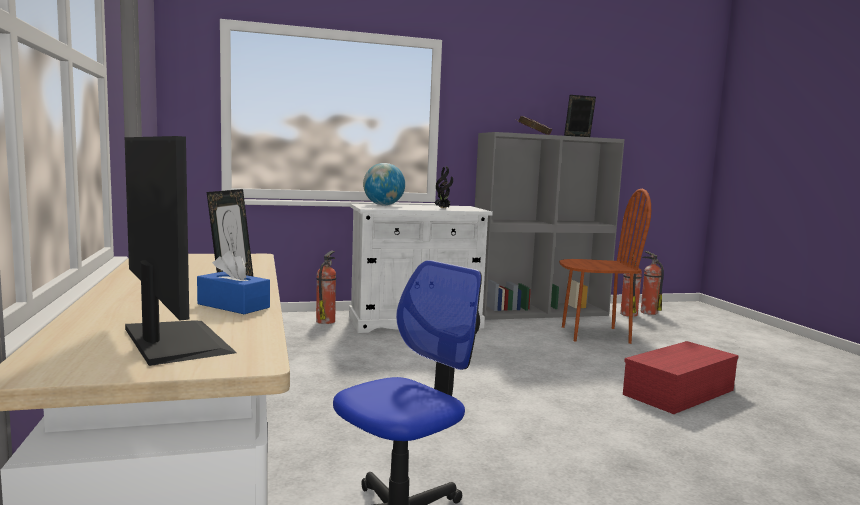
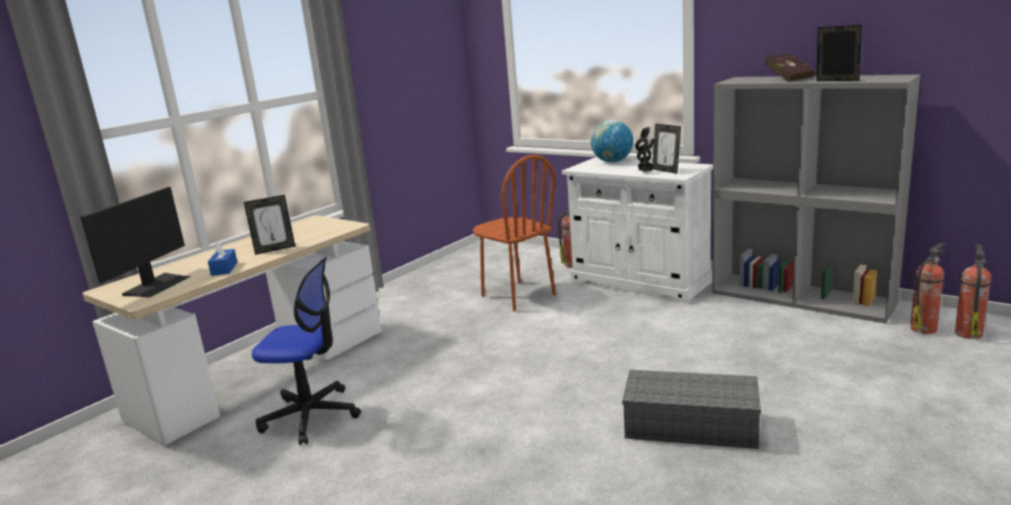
camera: 55 degrees right, 10 degrees up
(454, 208) = (666, 171): none -> picture frame
(595, 334) = (789, 341): brown chair -> brown chair (517, 296)
(679, 393) = (689, 426): red storage box -> grey storage box

